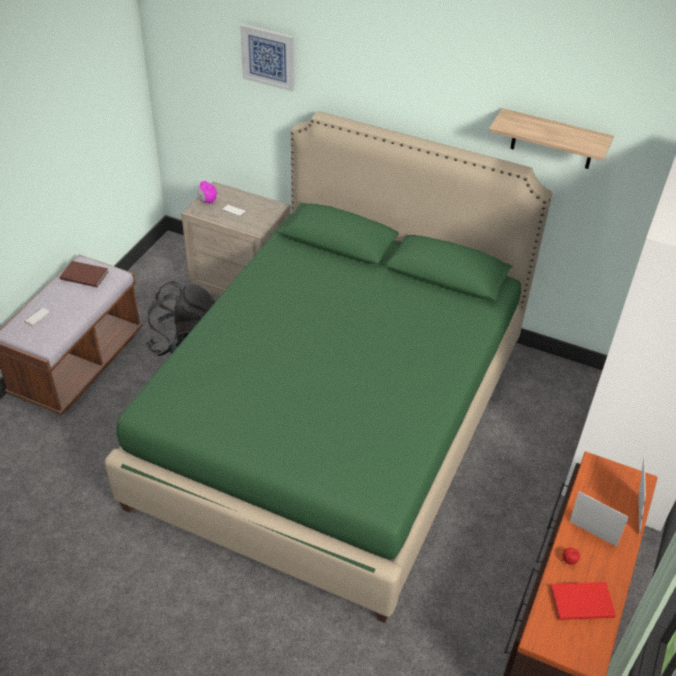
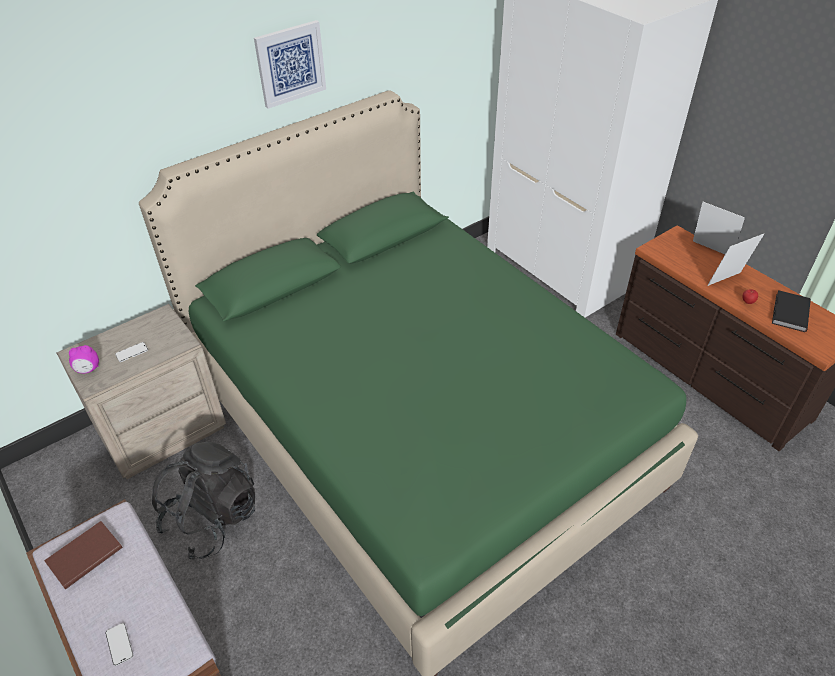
camera: 60 degrees left, 0 degrees up
(268, 57) = (64, 142): picture -> picture (290, 64)
(553, 140) = (395, 51): shelf -> none
(580, 601) = (789, 313): red book -> black book

